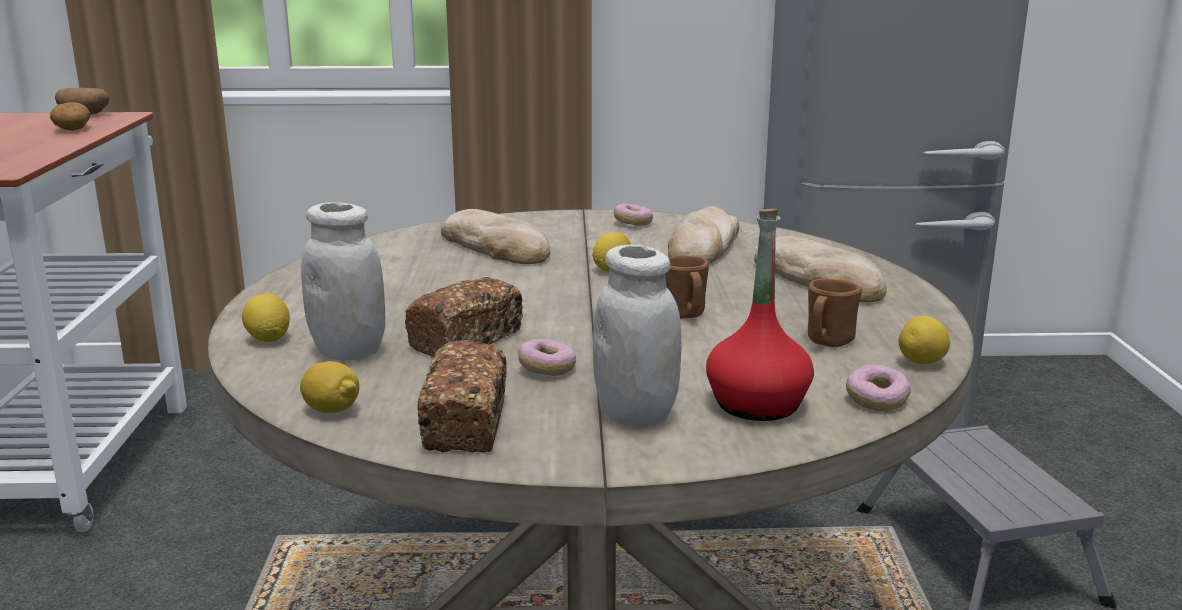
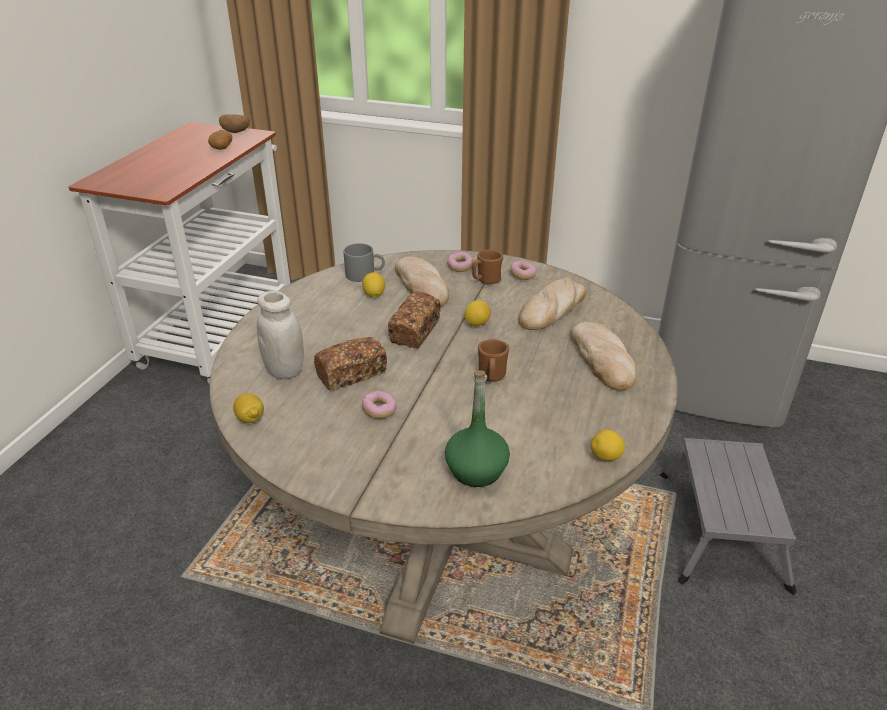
camera: 20 degrees right, 15 degrees up
(268, 339) = (250, 350): lemon -> lemon (374, 295)
(396, 246) = (365, 274): none -> grey mug
(466, 424) = (309, 447): bread -> bread (415, 331)
(635, 415) = (402, 462): white jar -> none
(756, 404) = (476, 470): red bottle -> green bottle
(827, 342) = (560, 423): brown mug -> brown mug (486, 281)
(876, 401) = (549, 485): donut -> donut (460, 267)

